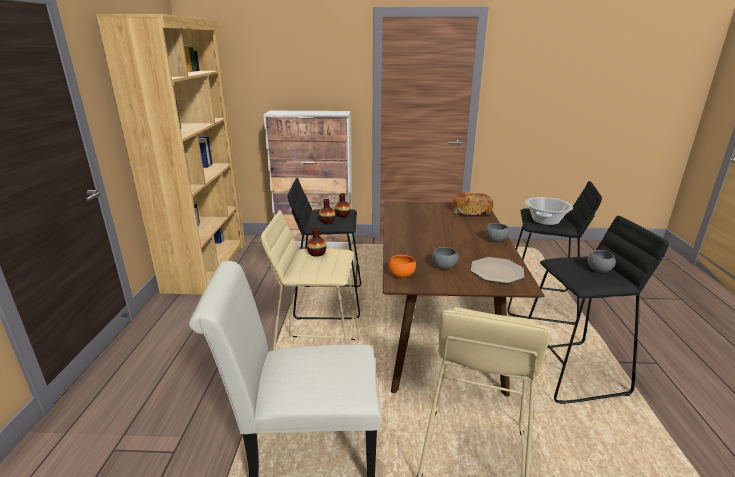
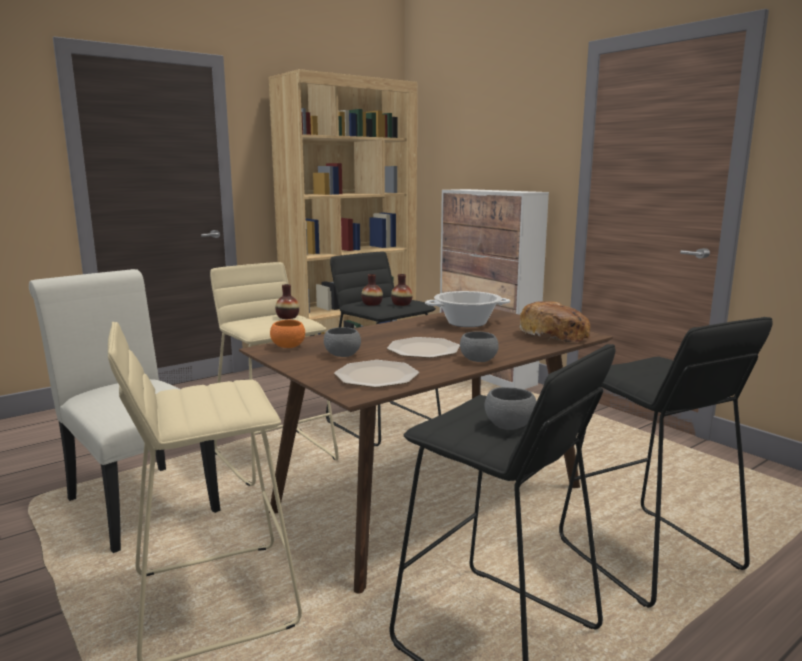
camera: 50 degrees right, 10 degrees down
(459, 244) = (424, 349): none -> plate
(545, 220) = (637, 372): cooking pot -> cooking pot (467, 323)

